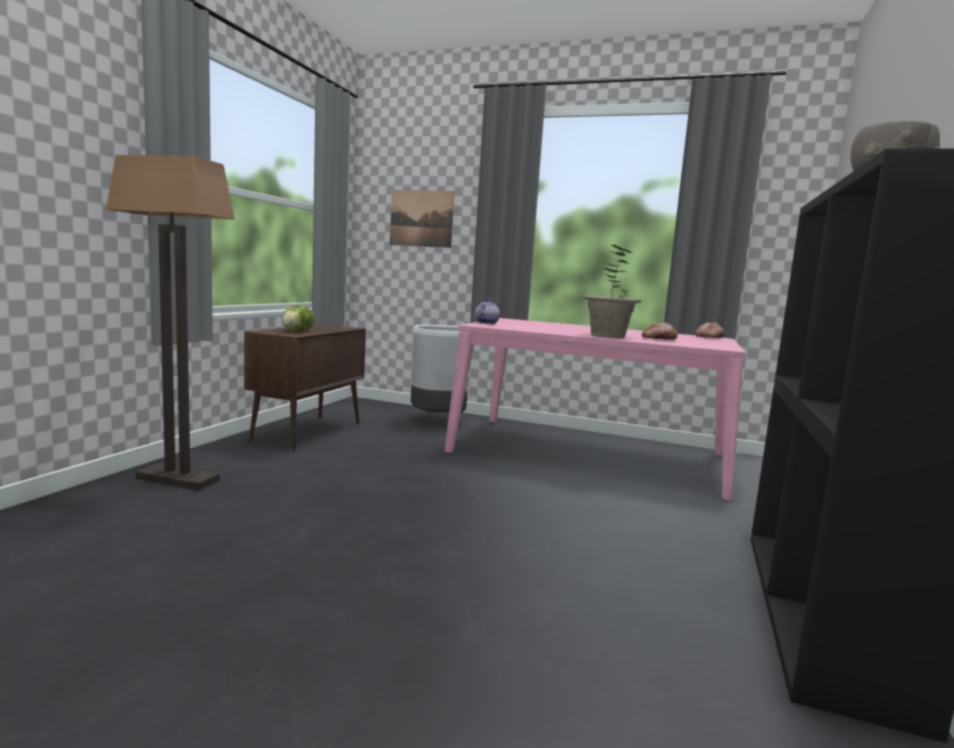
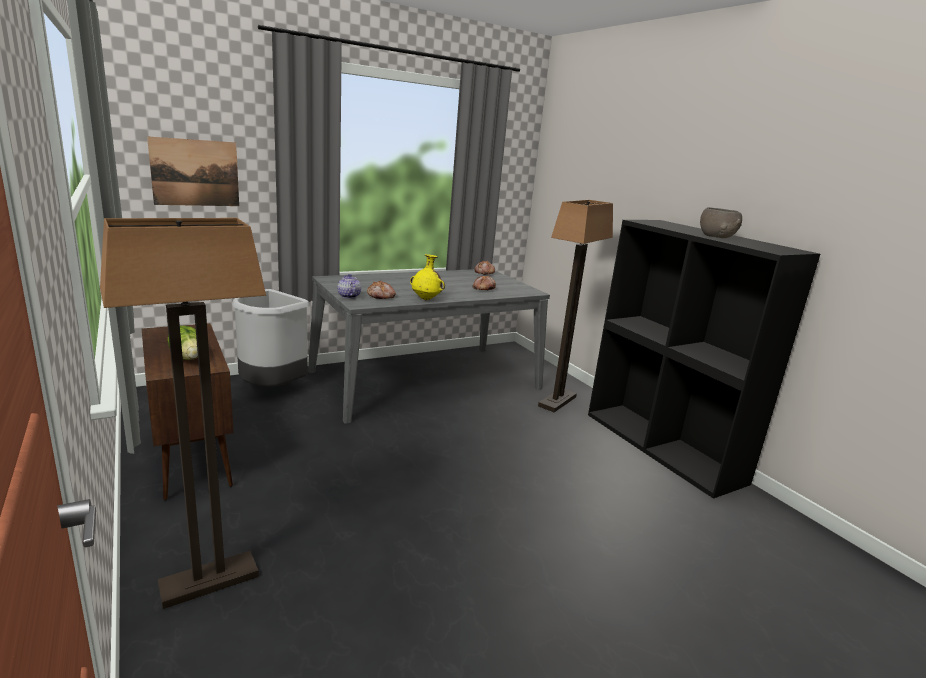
camera: 50 degrees left, 10 degrees up
(517, 326) = (381, 296): none -> bread
(556, 332) = (426, 299): none -> yellow vase
(589, 452) = (425, 380): pink dining table -> grey dining table
(608, 336) = (457, 294): potted plant -> none
(728, 515) = (557, 402): none -> floor lamp

